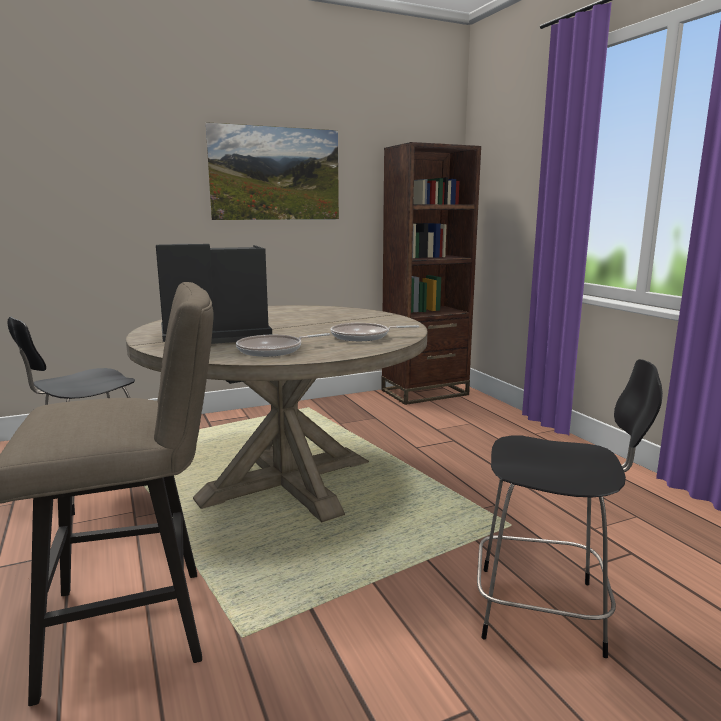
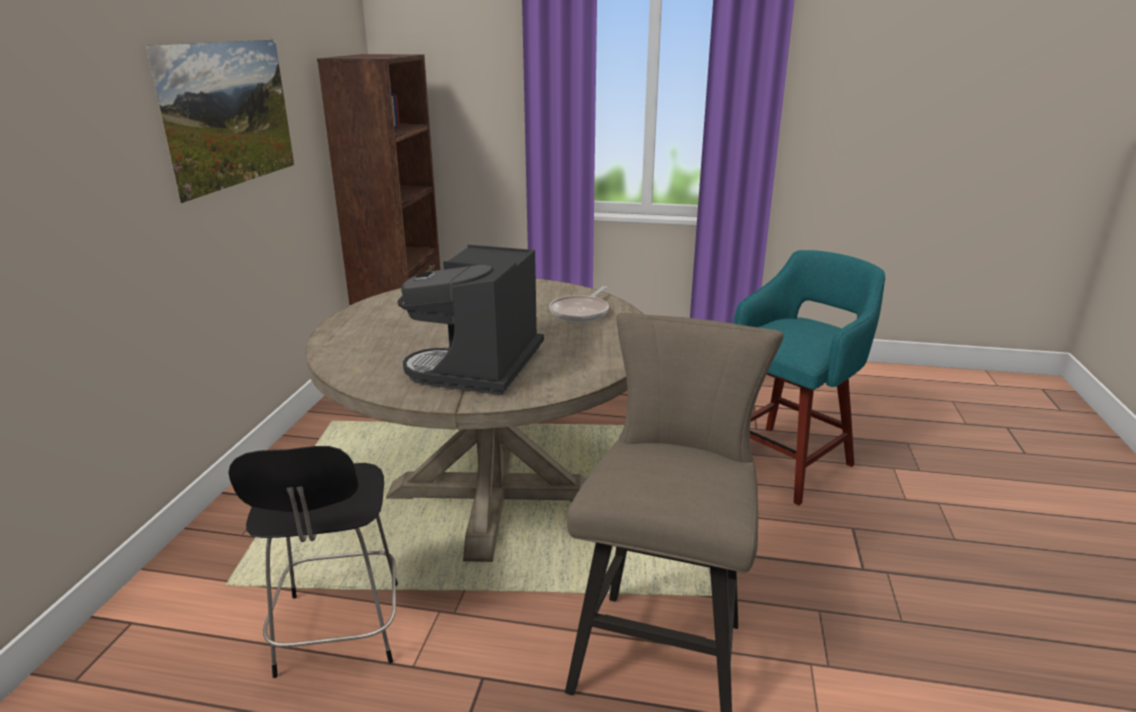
camera: 55 degrees left, 10 degrees up
(274, 350) = (585, 355): frying pan -> none
(545, 610) = (785, 461): black chair -> turquoise stool

